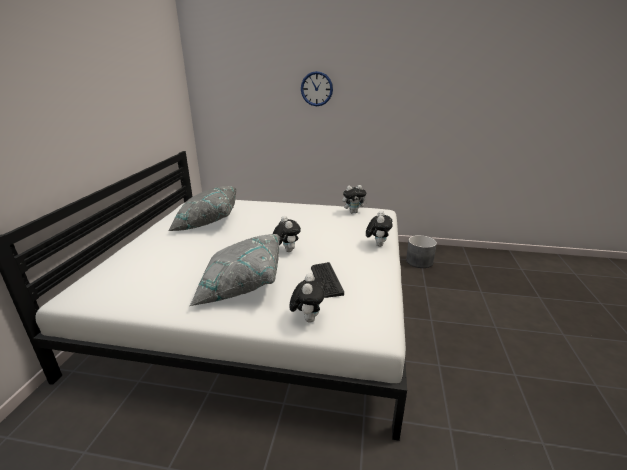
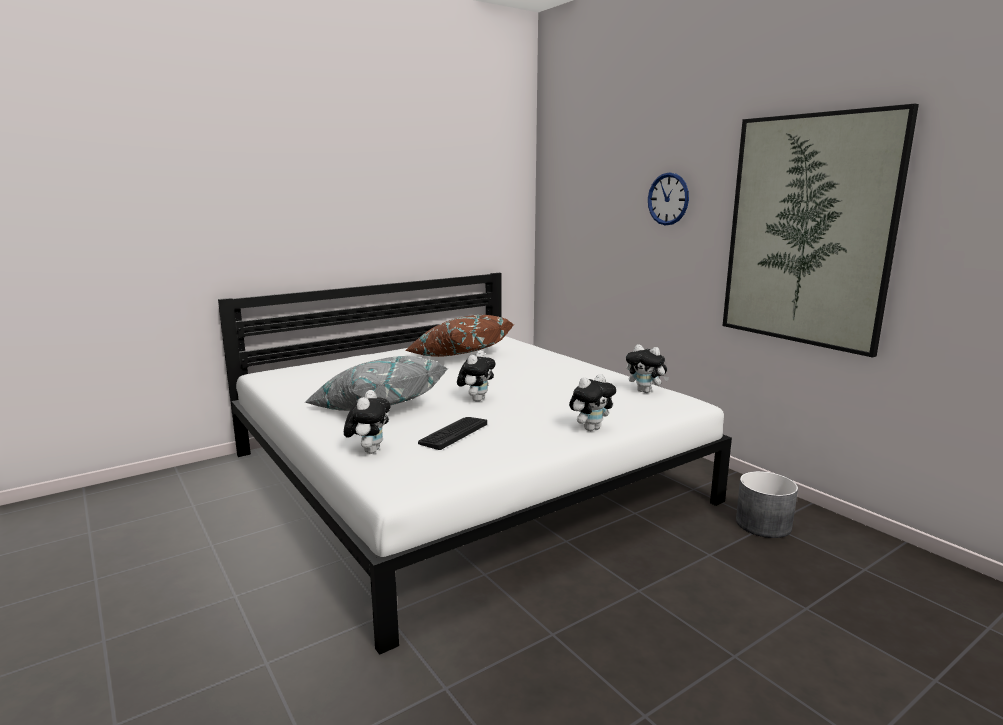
camera: 45 degrees right, 10 degrees down
(206, 221) = (459, 355): grey pillow -> brown pillow
(308, 318) = (369, 450): plush toy -> plush toy turned 45 degrees counterclockwise
(413, 106) = (808, 231): none -> picture

